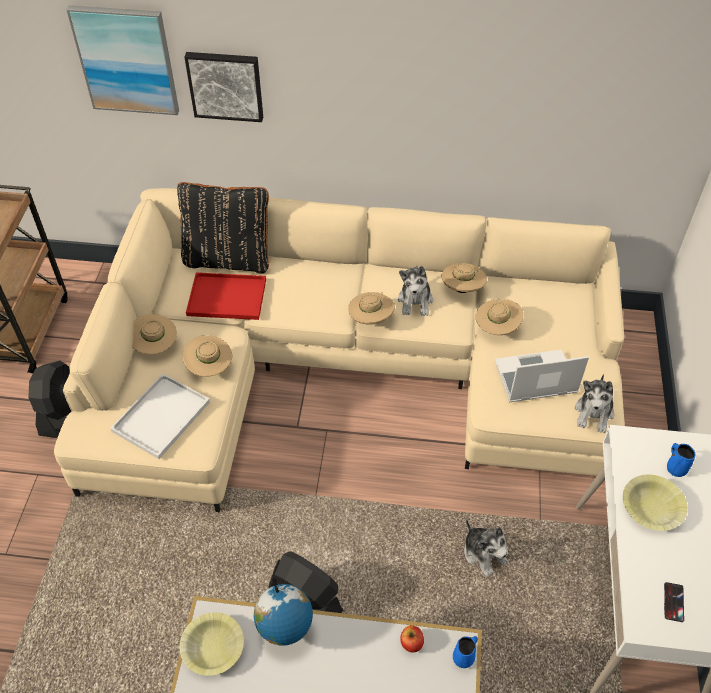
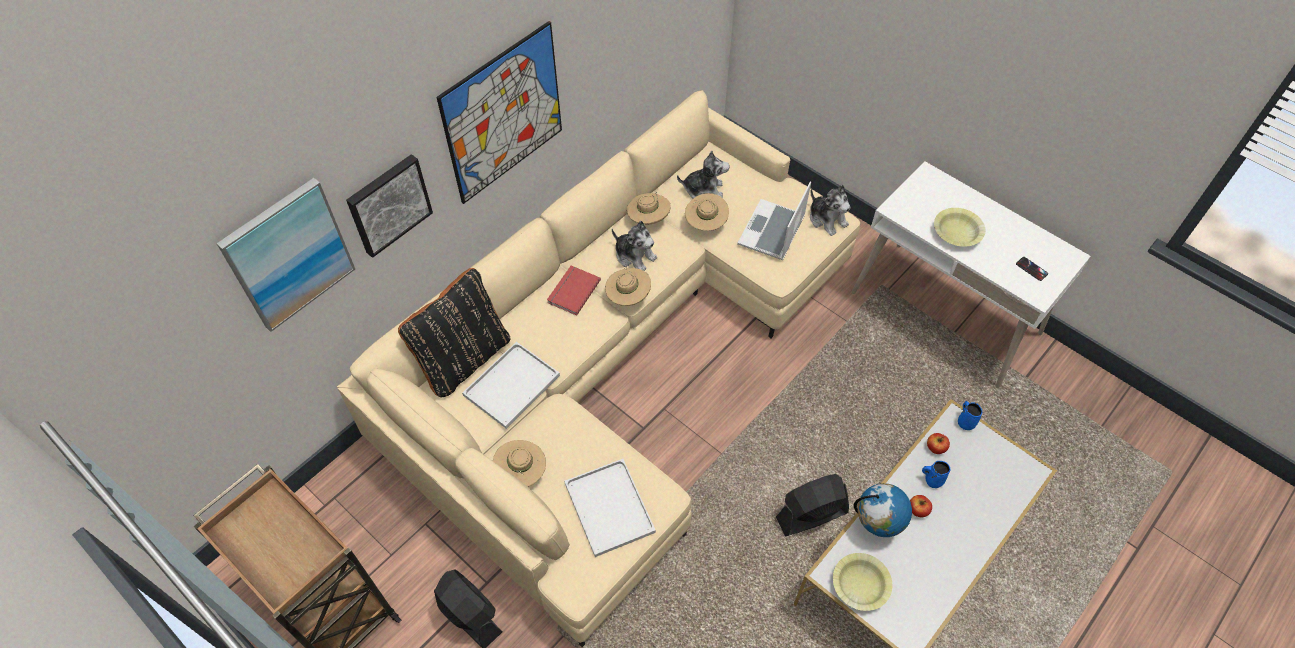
camera: 55 degrees left, 5 degrees up
(210, 367) = (583, 441): beige hat -> none
(228, 297) = (512, 383): red tray -> white tray
(328, 660) = (918, 510): none -> apple
(344, 283) = (572, 291): none -> red book
(364, 88) = (504, 114): none -> picture
(484, 553) = (850, 372): plush toy -> plush toy (703, 190)
(675, 468) = (935, 199): blue mug -> blue mug (932, 480)

